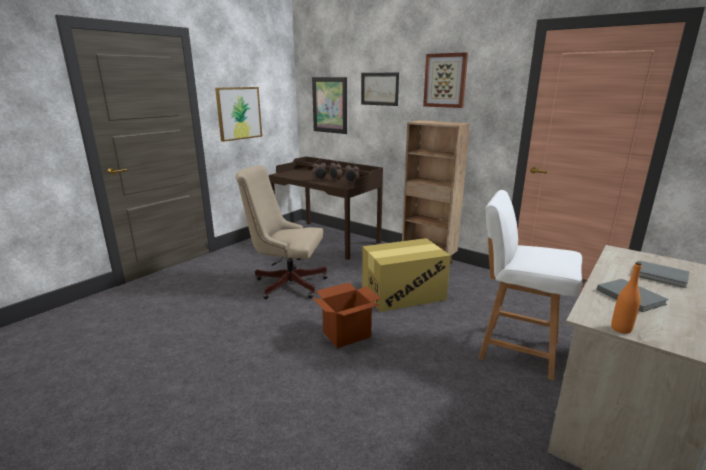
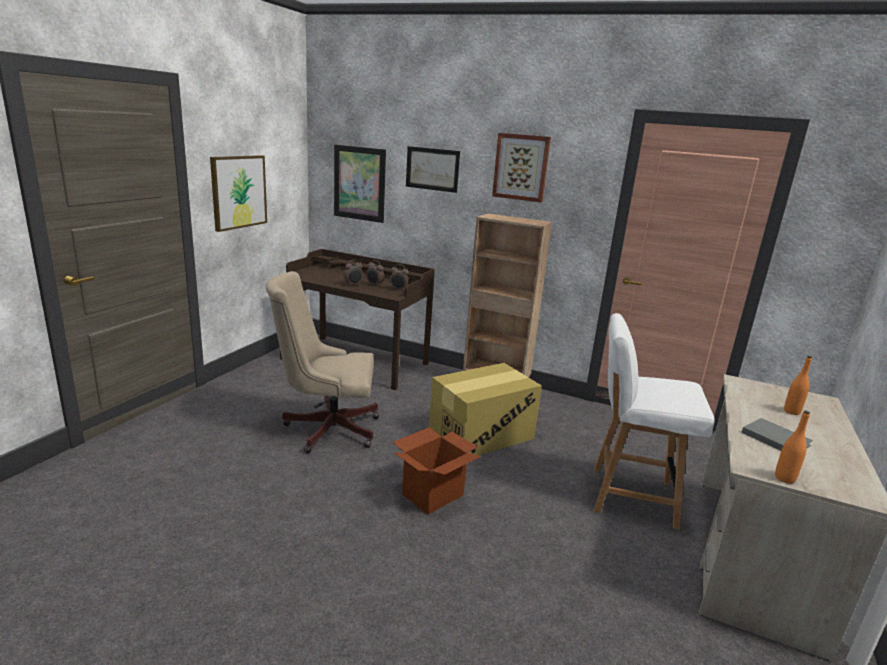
camera: 15 degrees left, 0 degrees up
(661, 276) = (791, 411): grey book -> orange bottle

